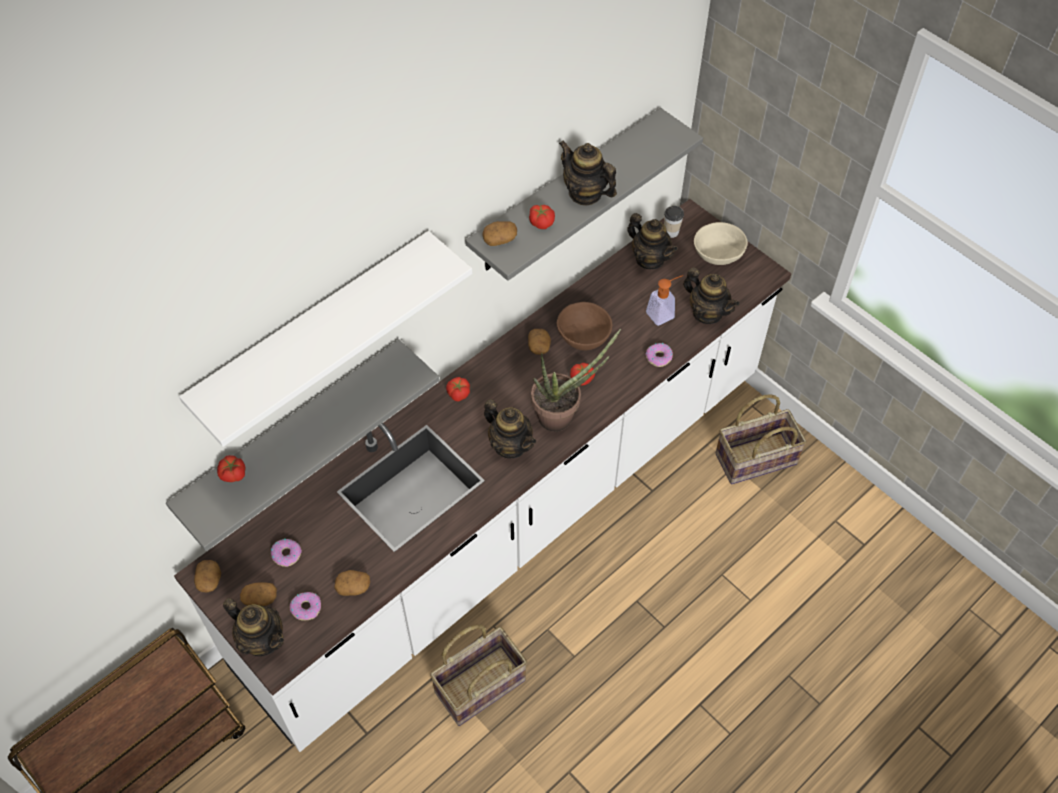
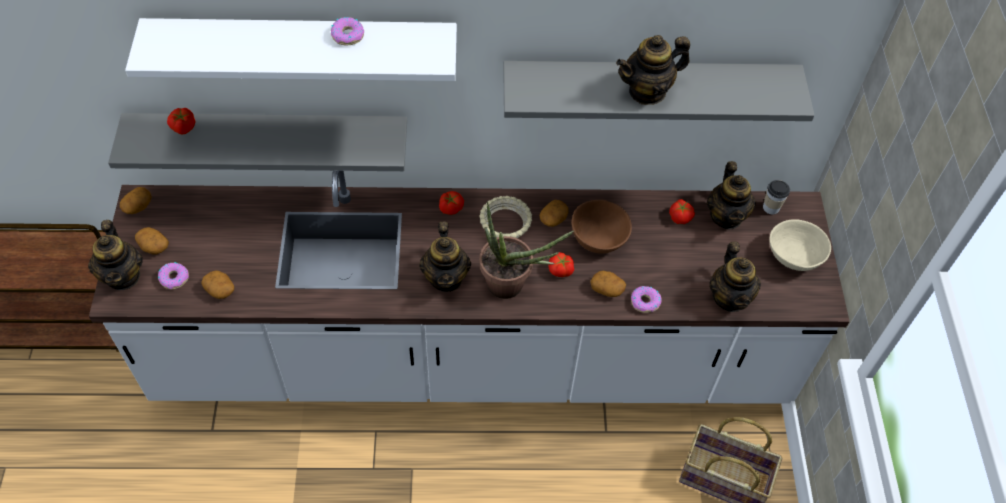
camera: 40 degrees right, 0 degrees up
(286, 554) = (204, 229): donut -> donut (348, 35)
(480, 684) = (321, 465): basket -> none
(500, 239) = (531, 79): potato -> potato (607, 289)
(509, 374) = (505, 222): none -> beige bowl
(541, 222) = (582, 89): tomato -> tomato (680, 217)
(585, 193) = (647, 91): teapot -> teapot turned 105 degrees counterclockwise
(664, 313) = (690, 269): soap dispenser -> none

